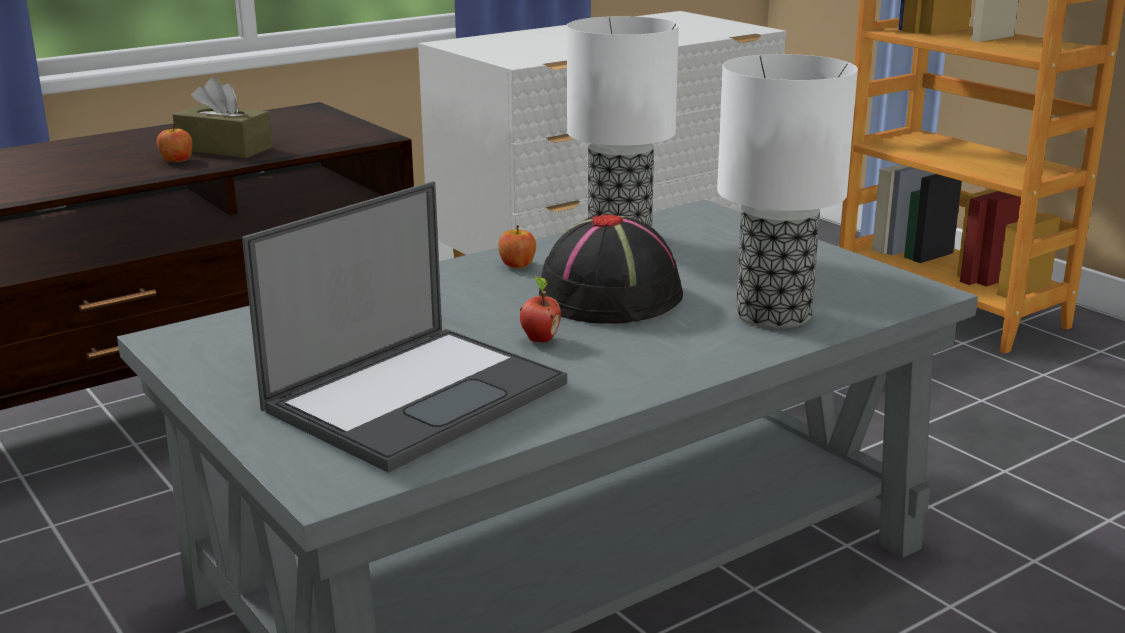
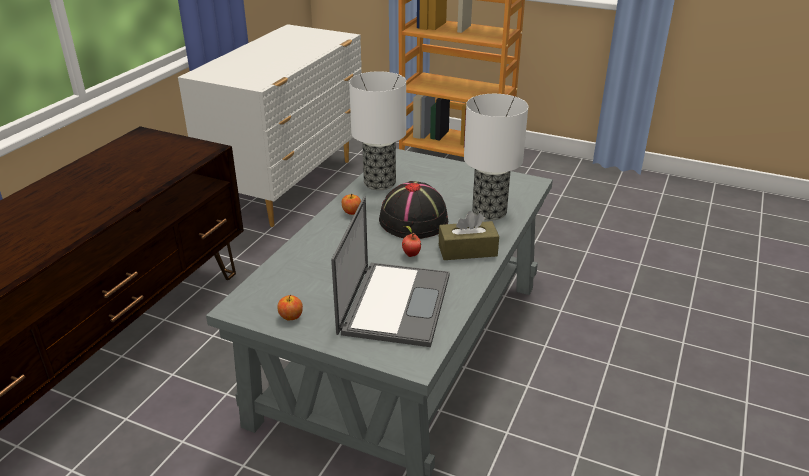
camera: 30 degrees left, 10 degrees up
(176, 160) = (118, 193): apple -> apple (291, 317)
(225, 149) = (135, 177): brown tissue box -> brown tissue box (467, 250)

